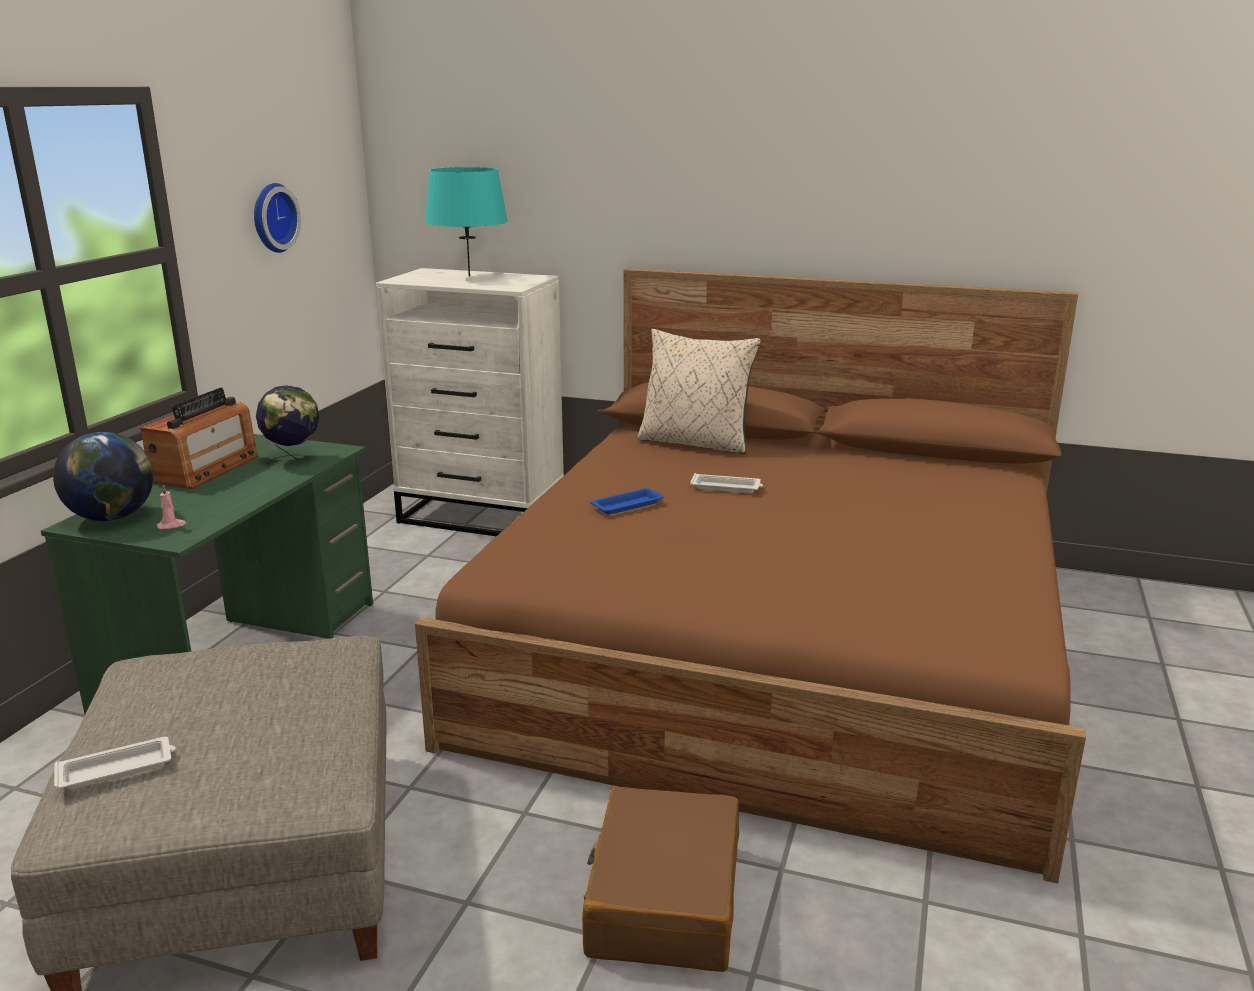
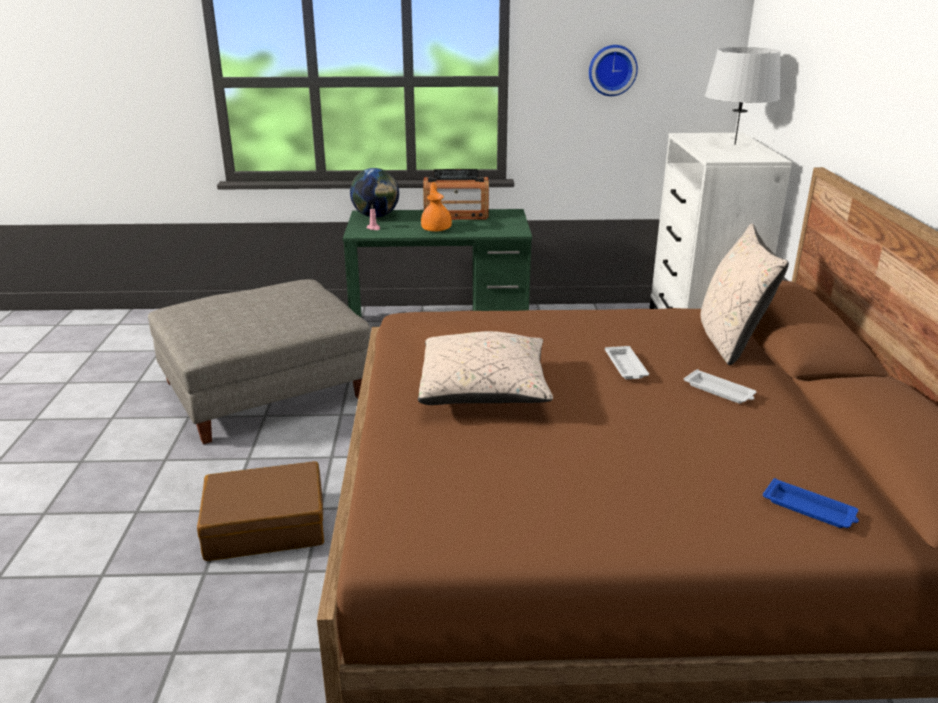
camera: 70 degrees right, 5 degrees up
(117, 769) = (208, 303): white tray -> white tray (720, 391)
(246, 488) = (436, 228): none -> orange teapot
(293, 460) = (489, 227): globe -> none
(469, 276) = (734, 144): turquoise table lamp -> grey table lamp
(628, 505) = (548, 337): blue tray -> blue tray (810, 509)
(734, 557) = (484, 391): none -> beige pillow

